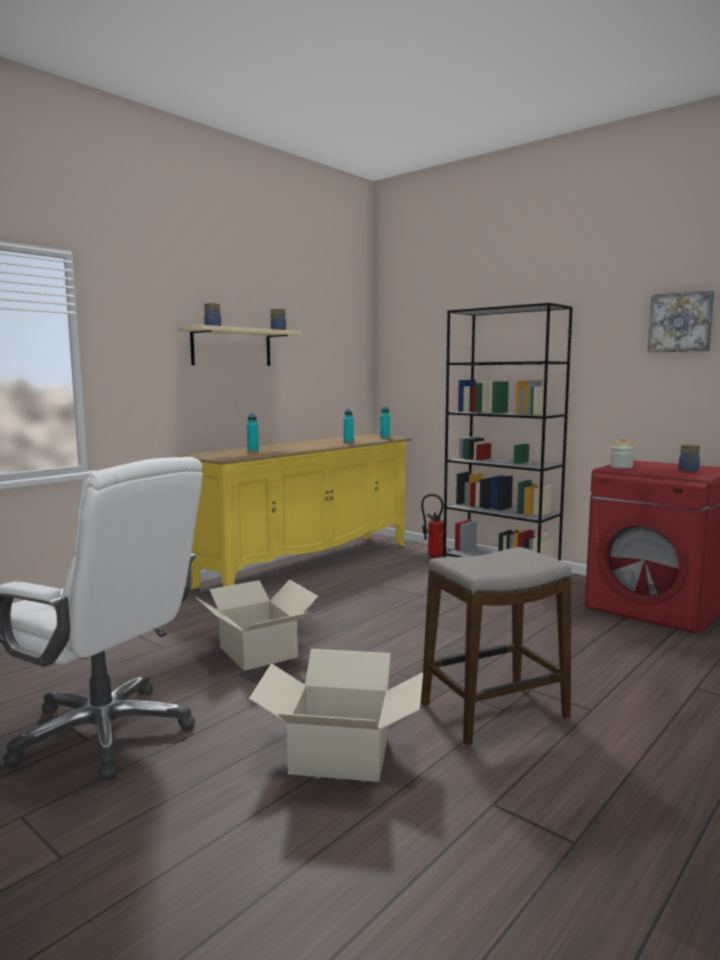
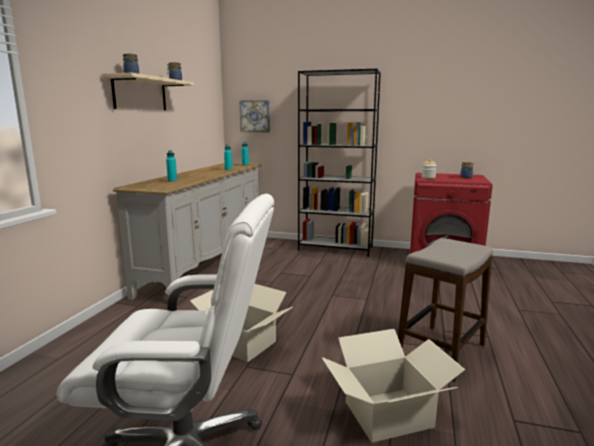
camera: 25 degrees left, 5 degrees up
(310, 564) = (207, 264): yellow cabinet -> grey cabinet
(432, 556) = (286, 246): fire extinguisher -> none
(681, 322) = (450, 85): picture -> picture (255, 116)

